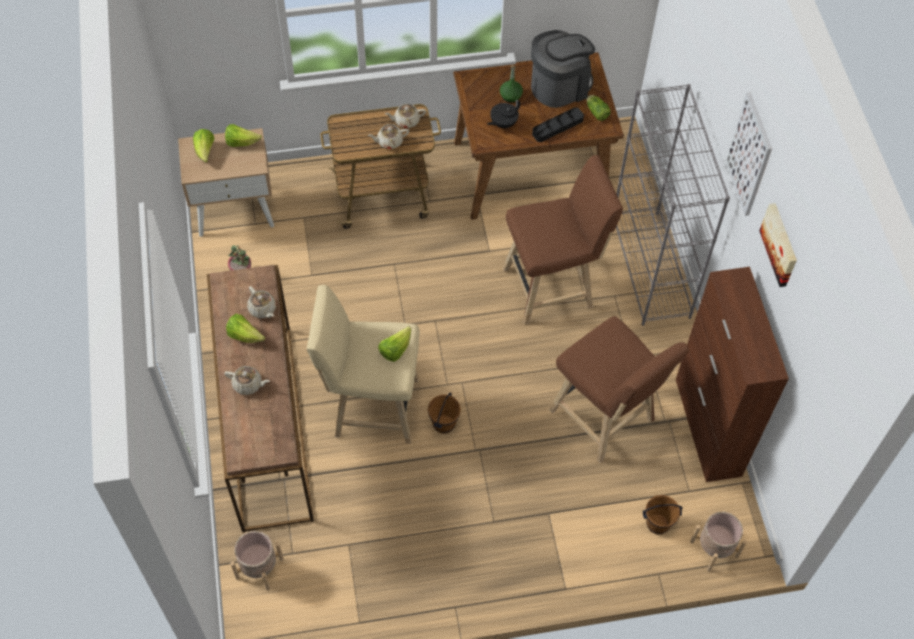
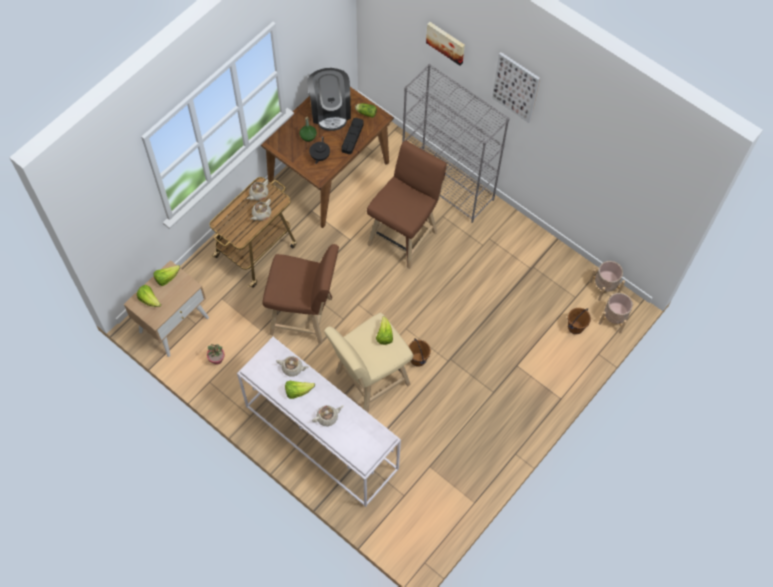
camera: 40 degrees left, 5 degrees up
(259, 568) = (394, 518): beige planter -> beige planter (604, 287)
(265, 425) = (320, 437): brown console table -> white console table
(559, 86) = (330, 111): coffee machine -> coffee machine turned 150 degrees clockwise
(605, 419) = (500, 291): brown stool -> brown stool (305, 317)
(708, 427) = (555, 255): brown cabinet -> none
(780, 244) = (574, 128): picture -> picture (446, 42)

